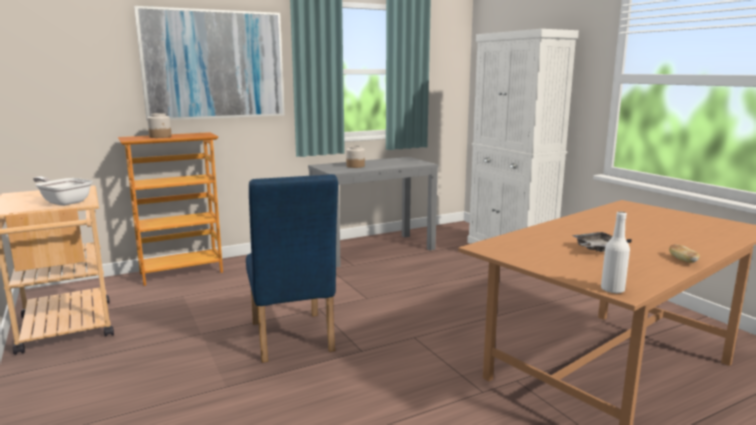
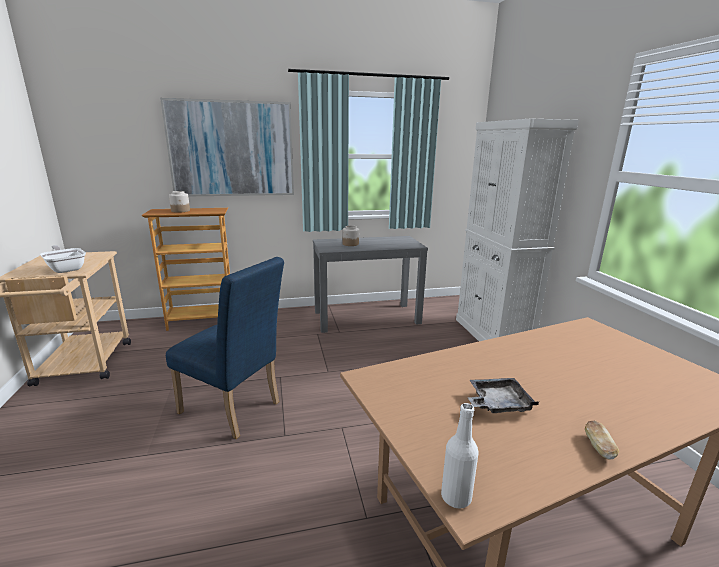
camera: 15 degrees right, 5 degrees up
(292, 340) = (234, 410): blue chair -> blue chair turned 60 degrees counterclockwise

